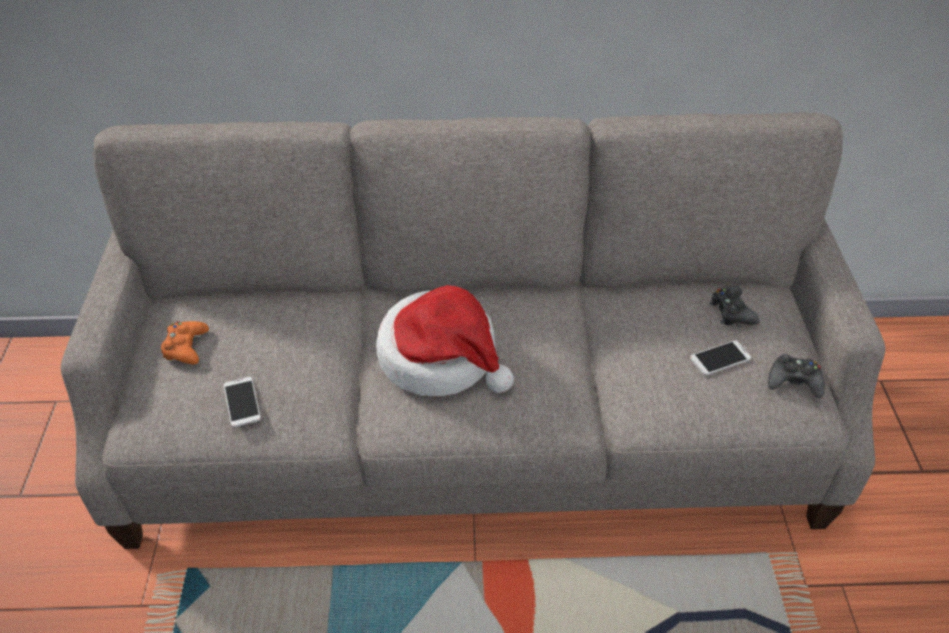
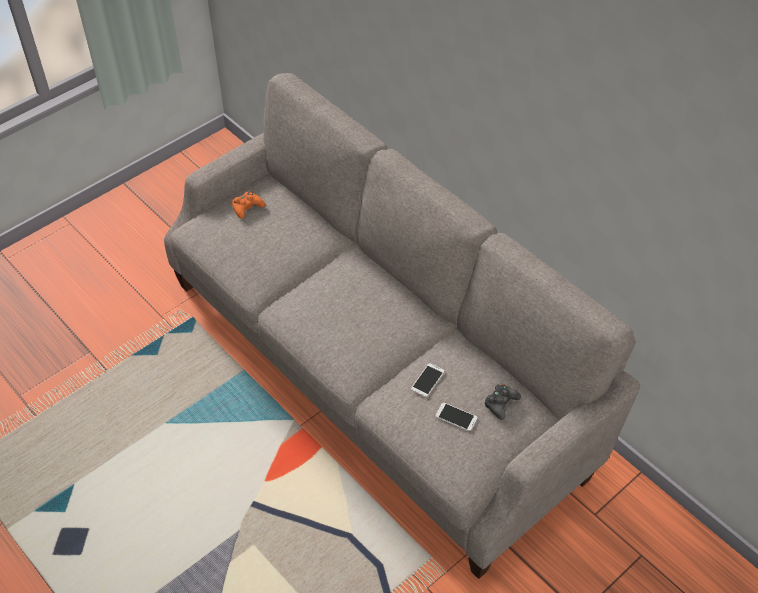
camera: 50 degrees right, 5 degrees up
(242, 402) = (236, 251): phone -> phone (427, 380)
(441, 358) = (335, 302): hat -> none
(794, 381) = (473, 460): black game controller -> none

